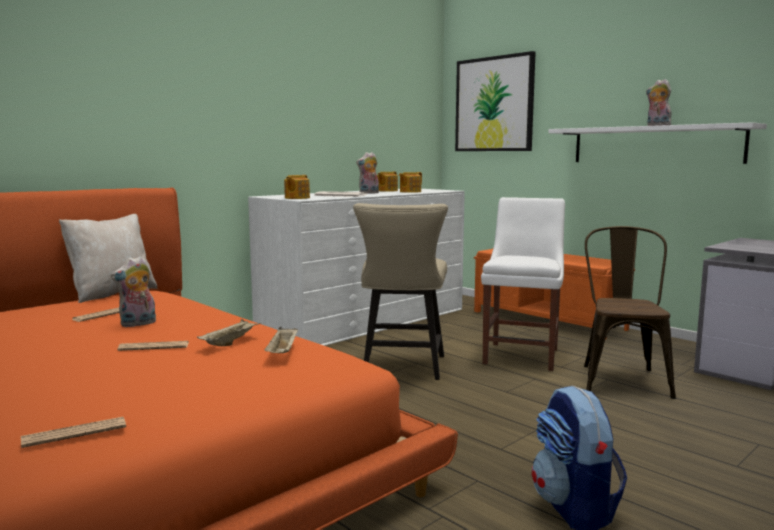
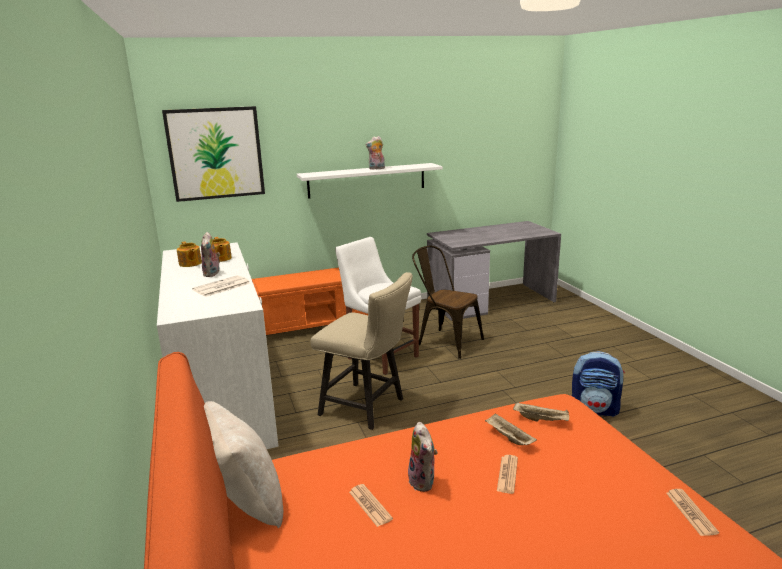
camera: 65 degrees left, 10 degrees up
(296, 198) = (228, 306): teapot -> none

